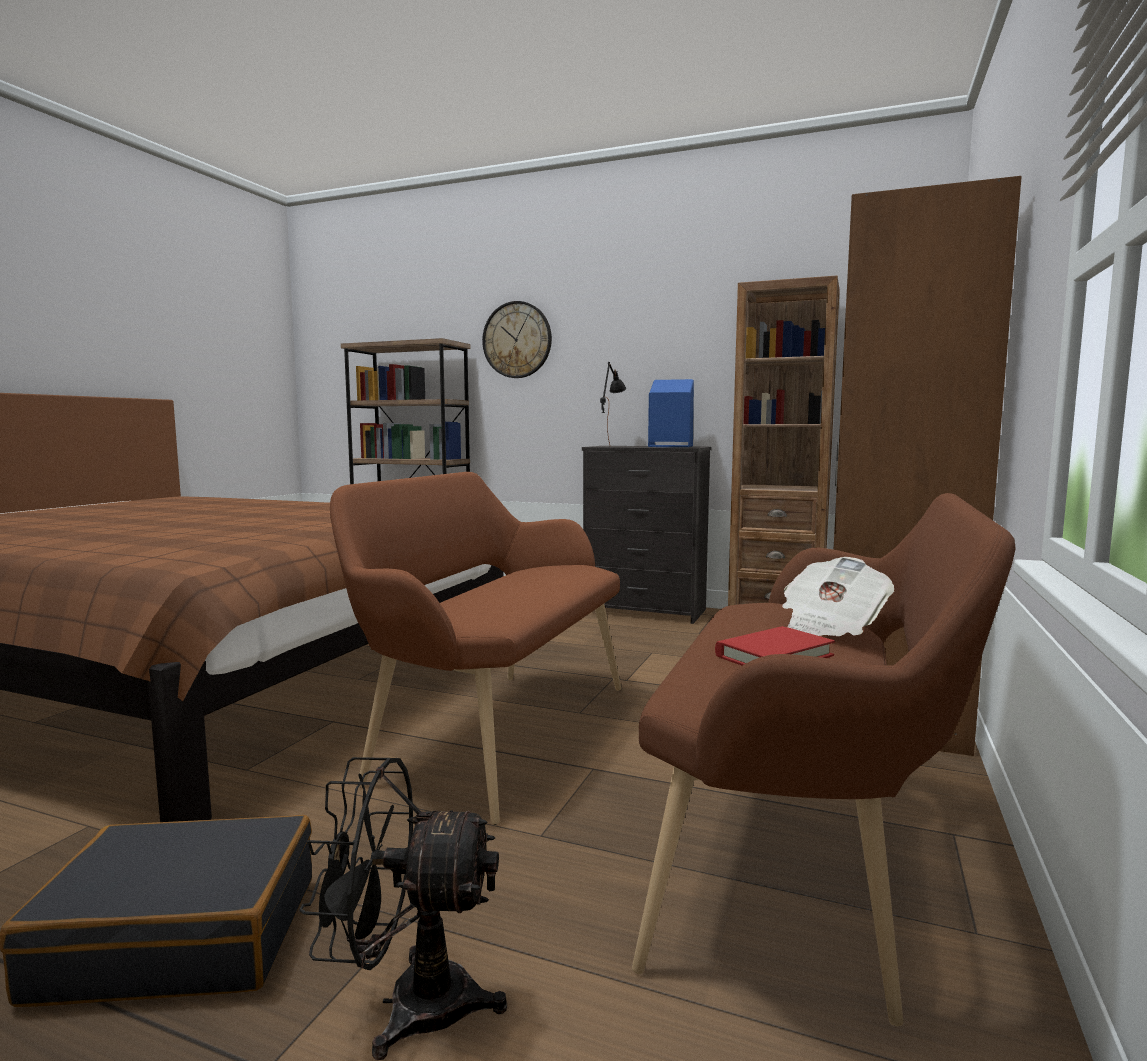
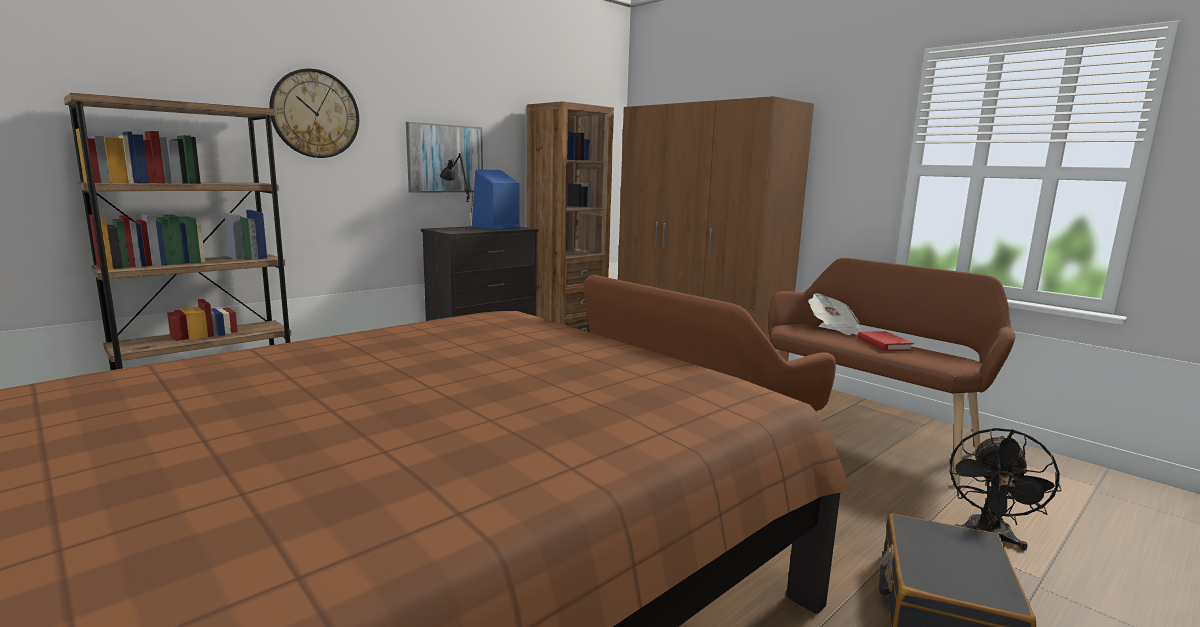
camera: 65 degrees left, 5 degrees up
(638, 371) = (445, 158): none -> picture

